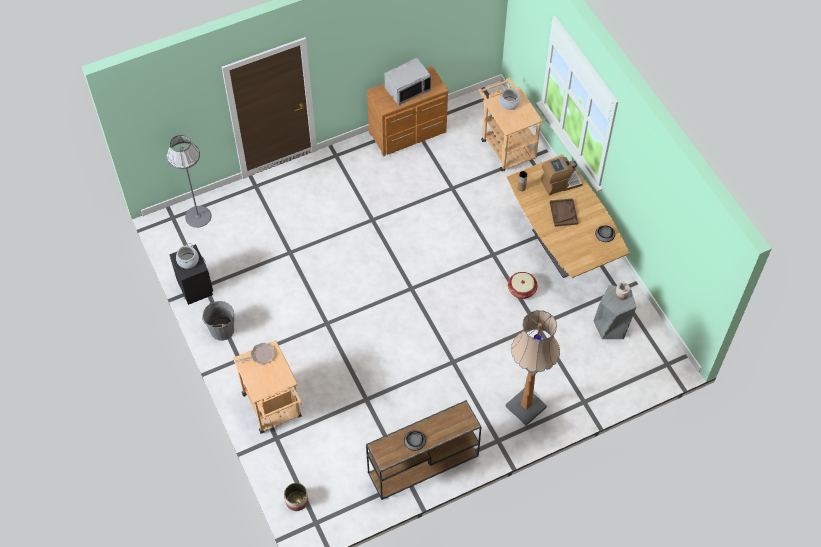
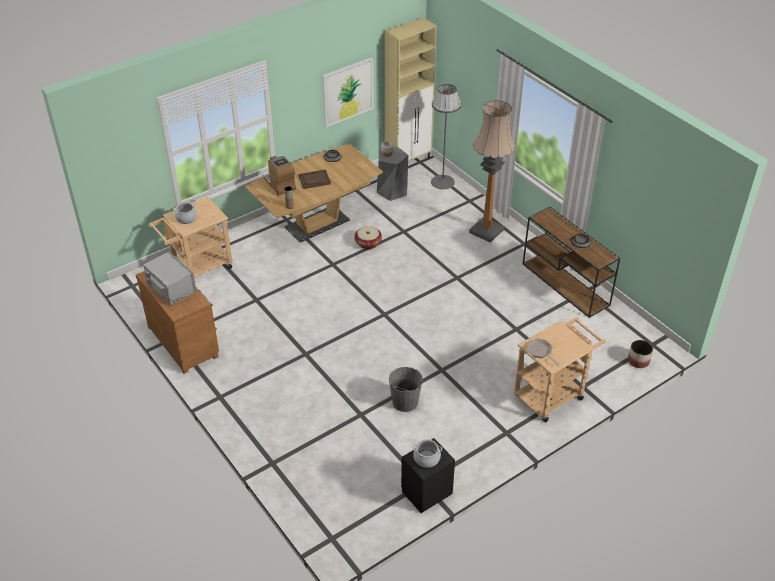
camera: 100 degrees left, 15 degrees down
(198, 216) = (325, 512): grey floor lamp -> grey floor lamp (442, 182)
(222, 330) = (476, 455): grey bucket -> grey bucket (405, 402)
(659, 223) = (347, 91): none -> picture
(668, 352) = (408, 161): none -> beige cabinet

